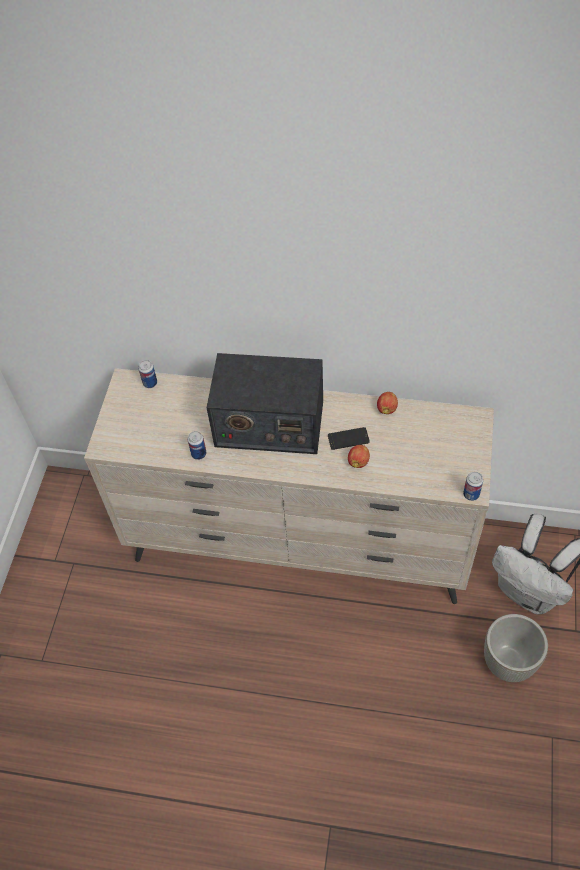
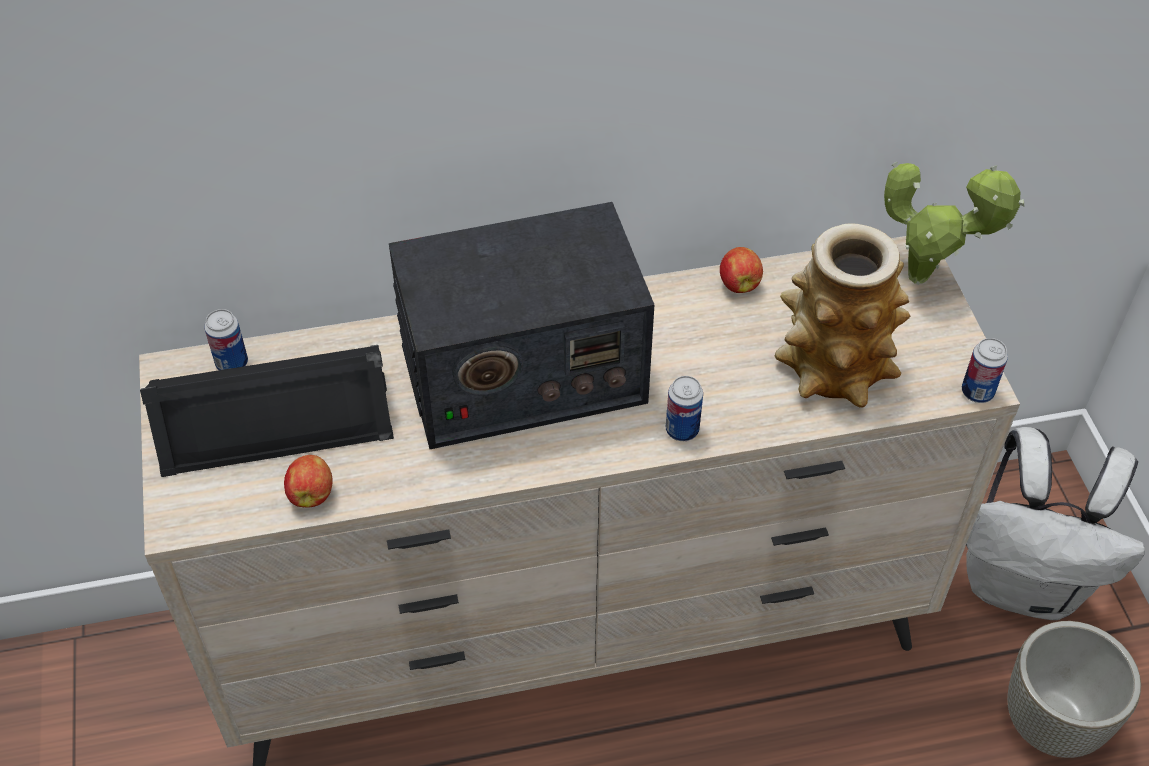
camera: 25 degrees left, 5 degrees down
(157, 413) = (274, 417): none -> black speaker
(199, 454) = (402, 472): can -> can (682, 430)
(348, 439) = (694, 358): phone -> none
(358, 461) = (736, 394): apple -> apple (311, 494)
(410, 461) = (834, 365): none -> vase
(477, 431) = (926, 279): none -> potted plant

